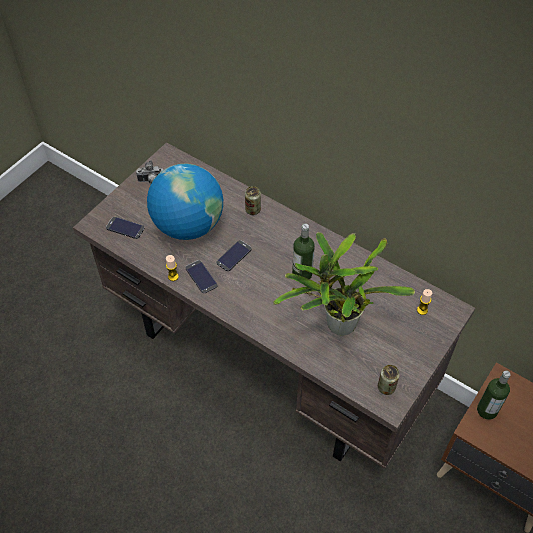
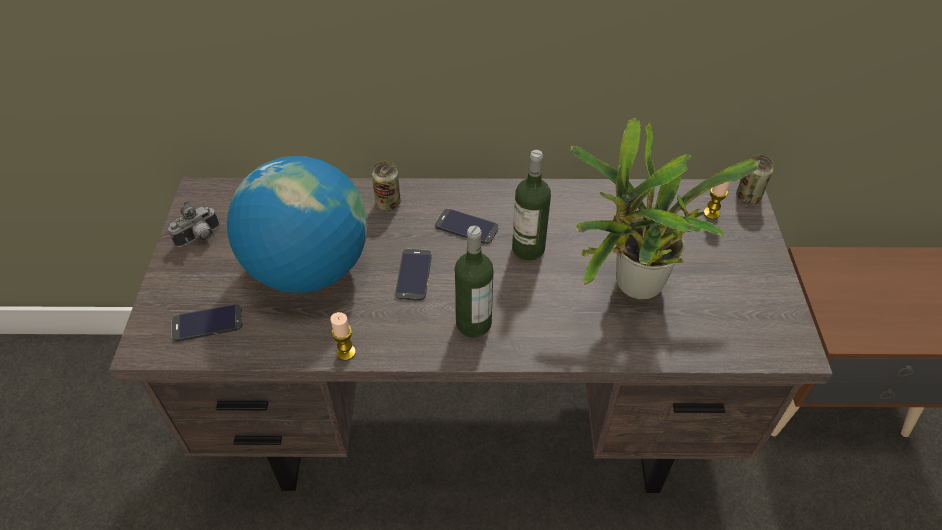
camera: 35 degrees left, 5 degrees down
(201, 277) = (390, 328): phone -> phone (466, 226)
(386, 387) = (768, 330): can -> can (748, 197)
(487, 410) = (834, 305): bottle -> bottle (473, 323)

